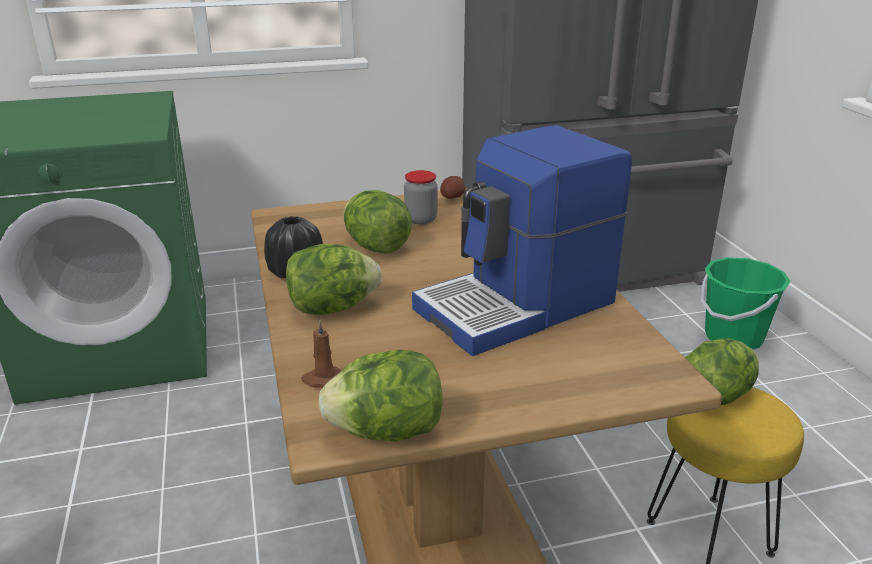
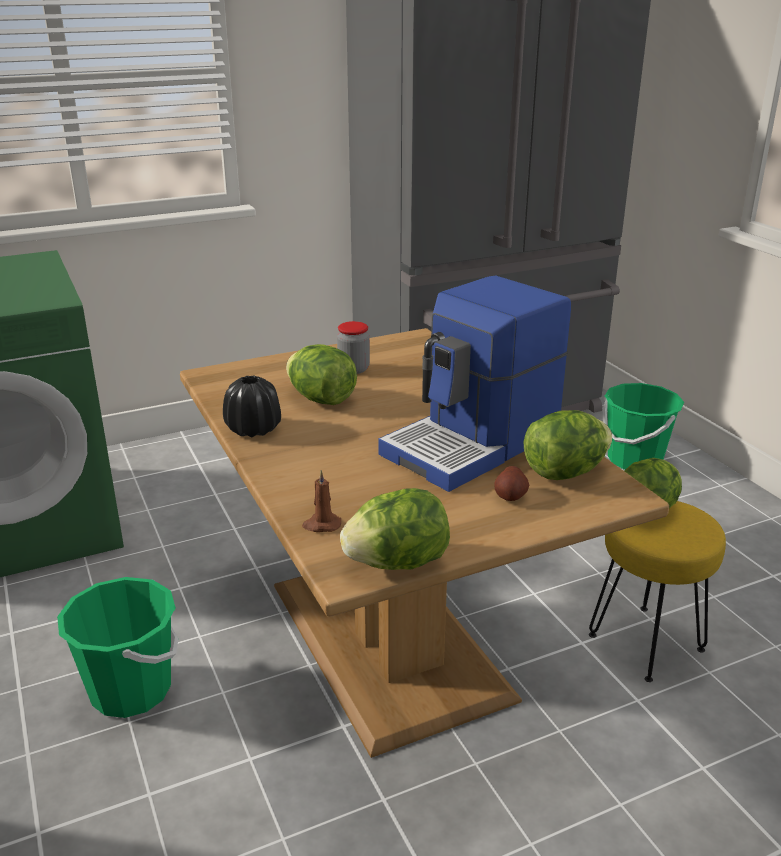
camera: 10 degrees left, 0 degrees up
(170, 520) = (131, 690): none -> green bucket
(332, 308) = (303, 460): lettuce -> lettuce (564, 472)
(453, 197) = (376, 345): potato -> potato (510, 496)

